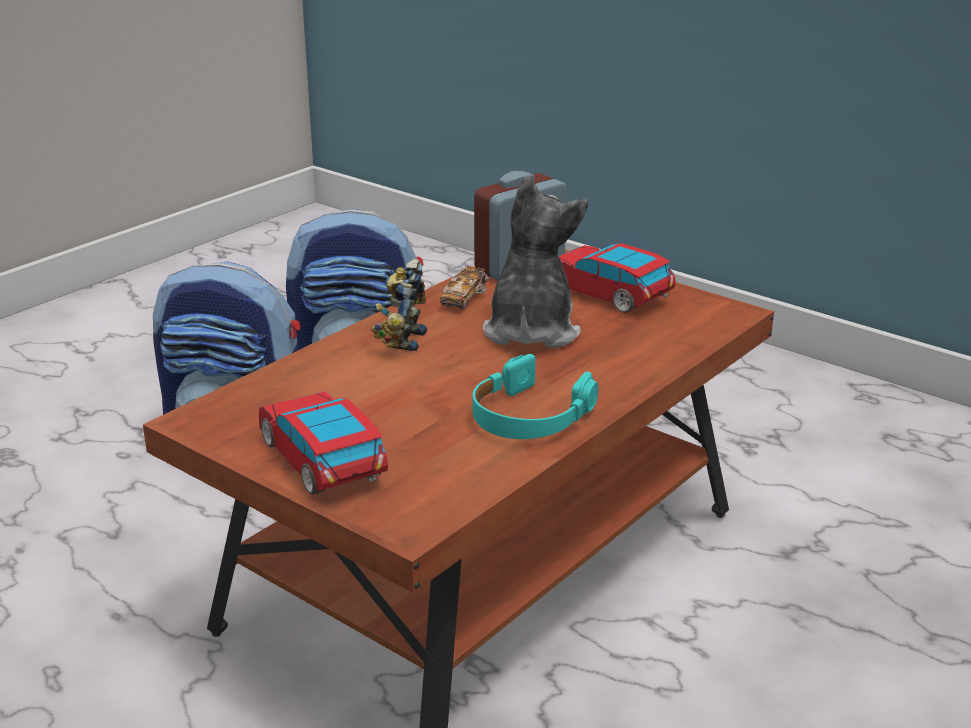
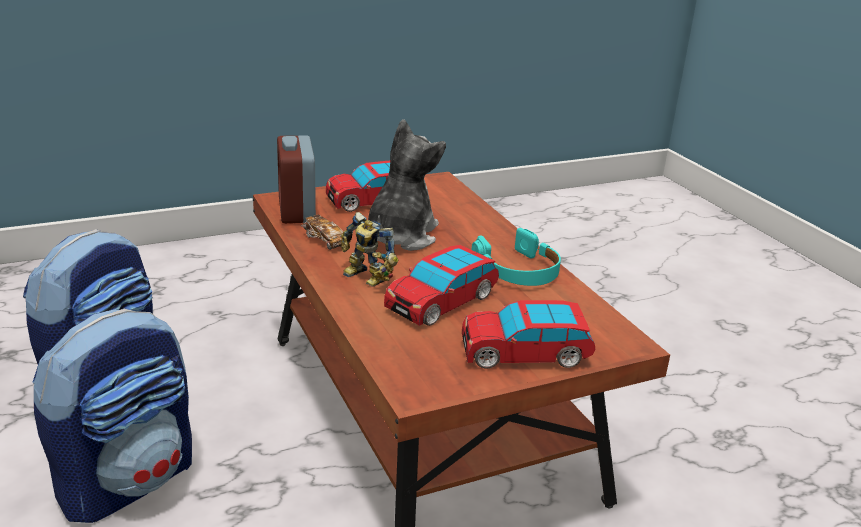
camera: 65 degrees left, 0 degrees up
(393, 390) = (441, 302): none -> toy car
(531, 330) = (400, 236): plush toy -> plush toy turned 75 degrees clockwise

